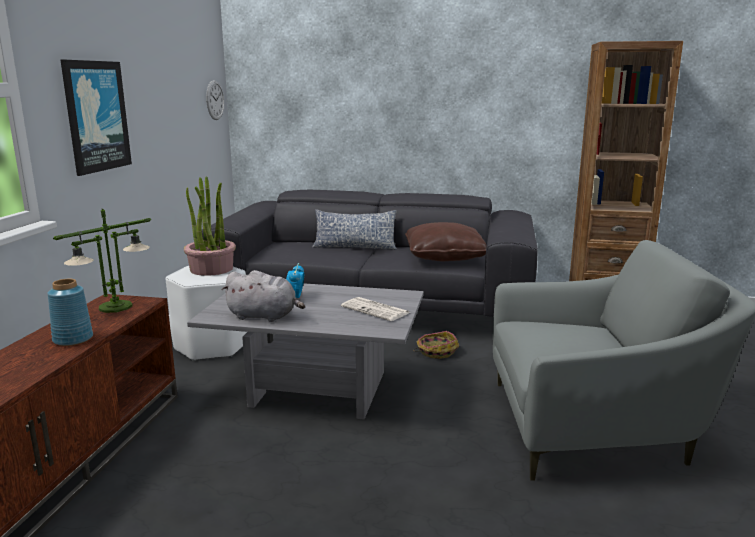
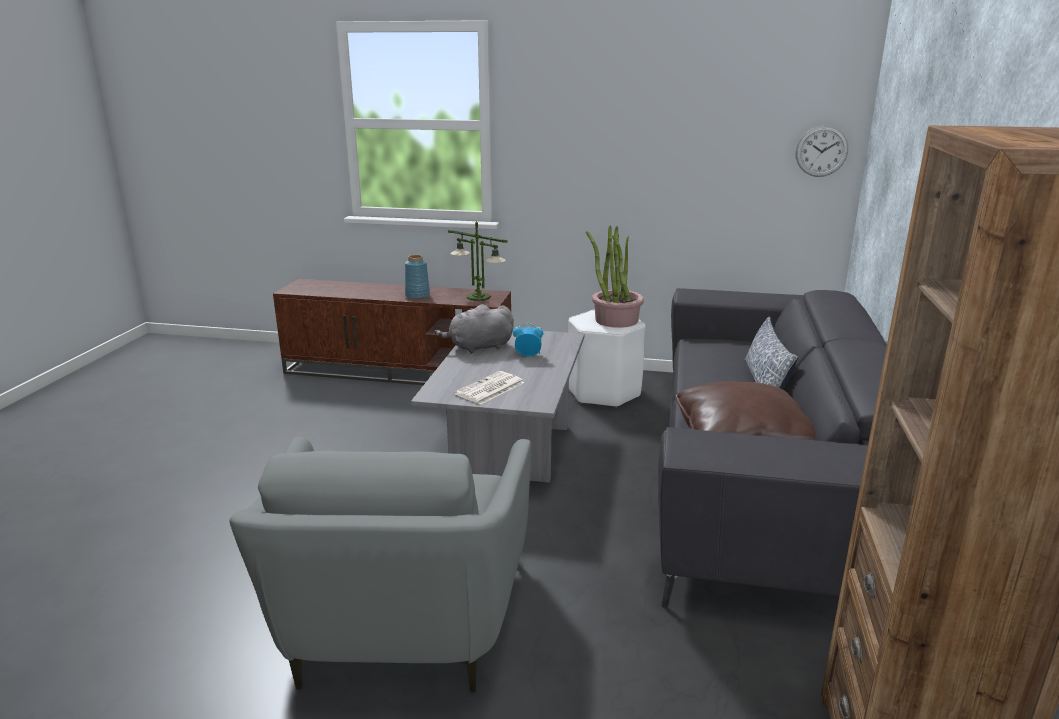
camera: 90 degrees right, 5 degrees up
(96, 116) = (574, 152): picture -> none
(265, 316) = (478, 347): grey plush toy -> grey plush toy turned 60 degrees clockwise
(436, 351) = (612, 520): basket -> none

